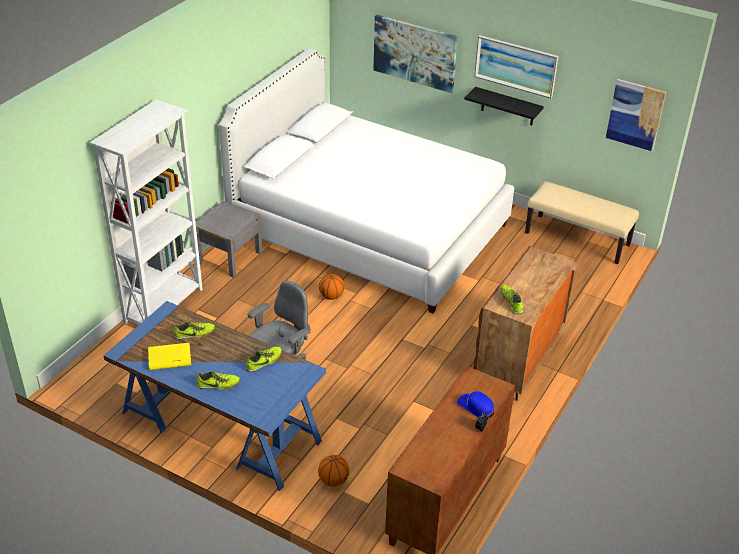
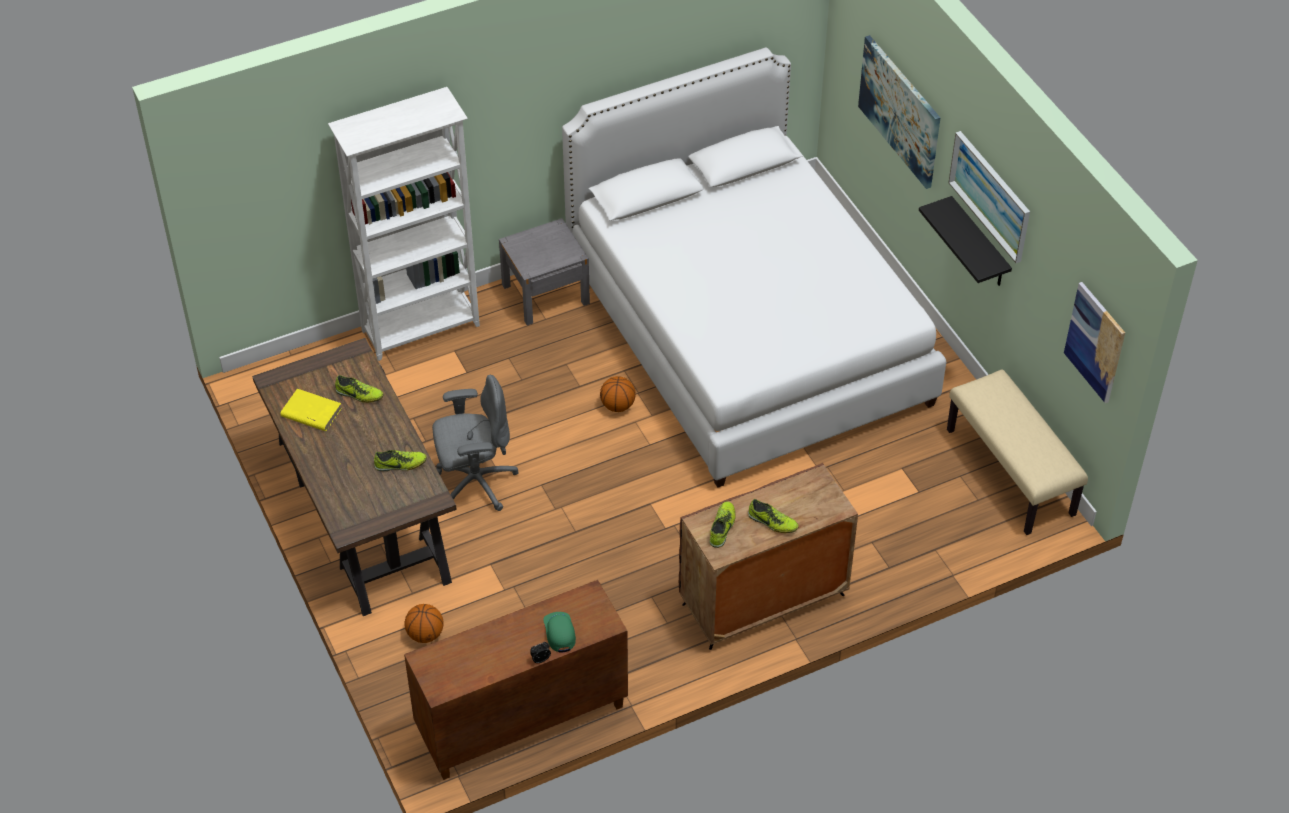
camera: 35 degrees right, 10 degrees up
(218, 385) = (333, 468): shoe -> shoe (772, 522)
(220, 428) = (361, 512): blue desk -> brown desk
(476, 407) = (559, 632): blue cap -> green cap

